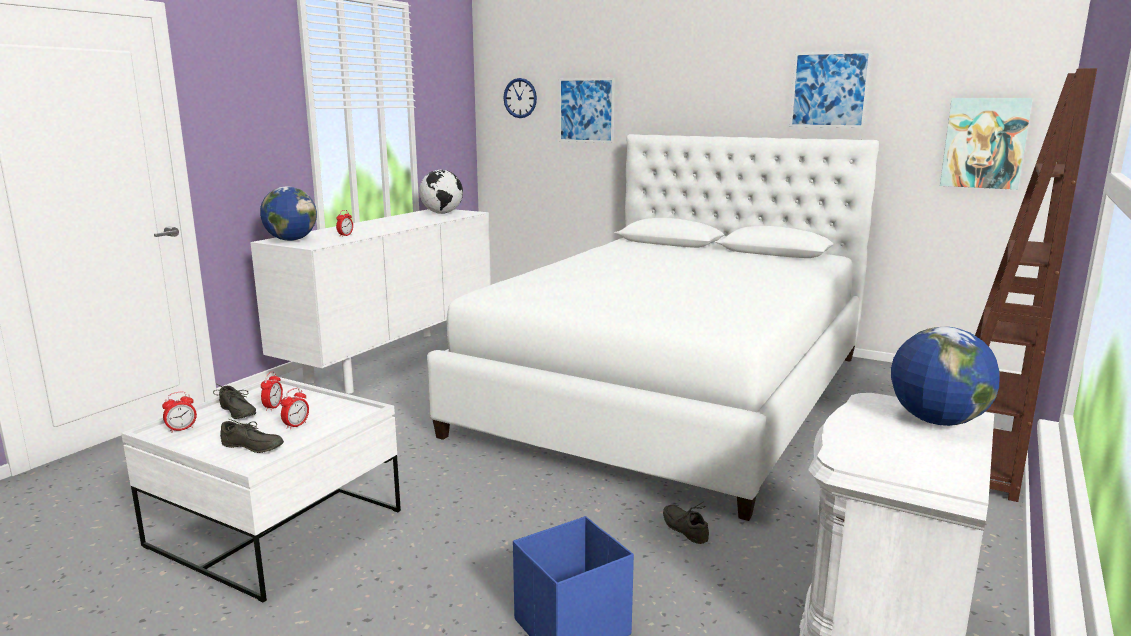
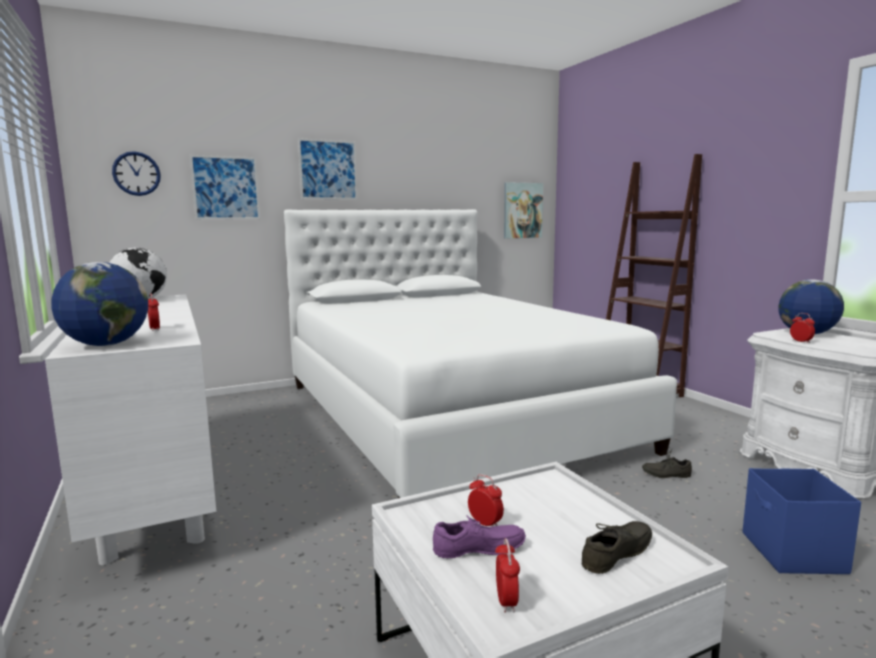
camera: 55 degrees left, 5 degrees down
(236, 413) = (479, 551): grey shoe -> purple shoe
(296, 425) = (563, 518): alarm clock -> alarm clock (801, 341)
(829, 90) = (436, 175): picture -> picture (328, 170)

